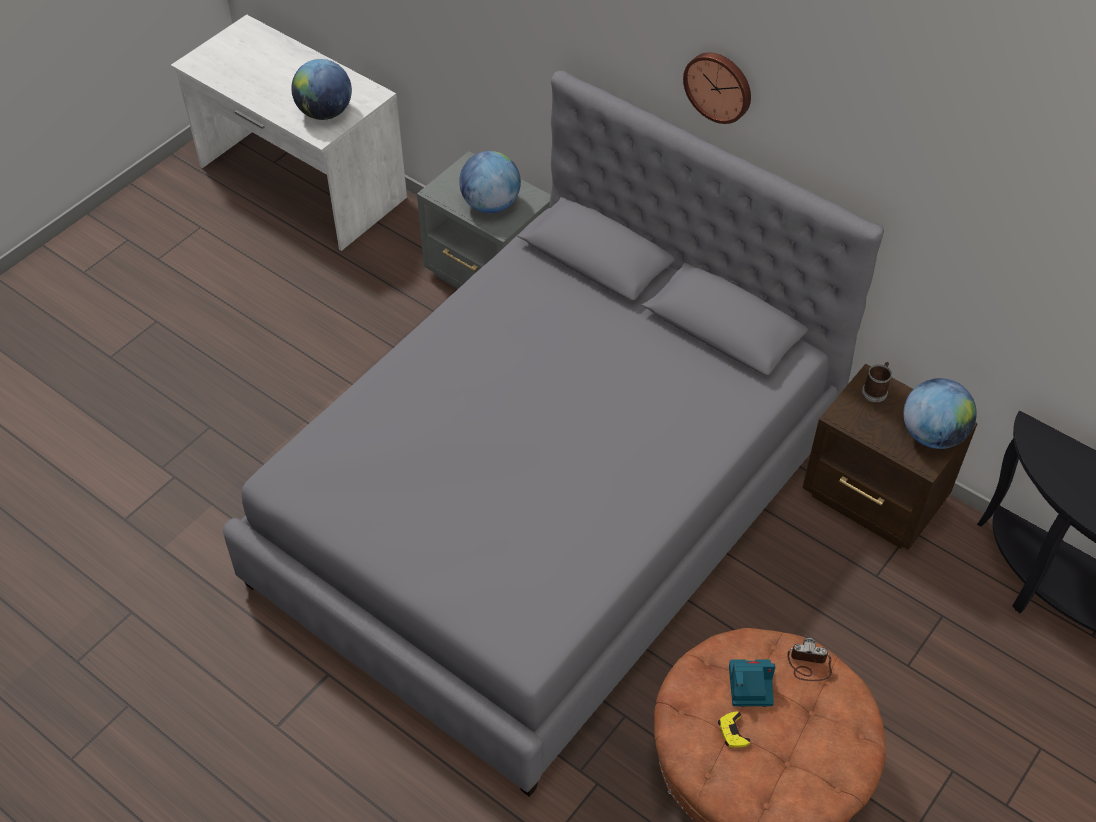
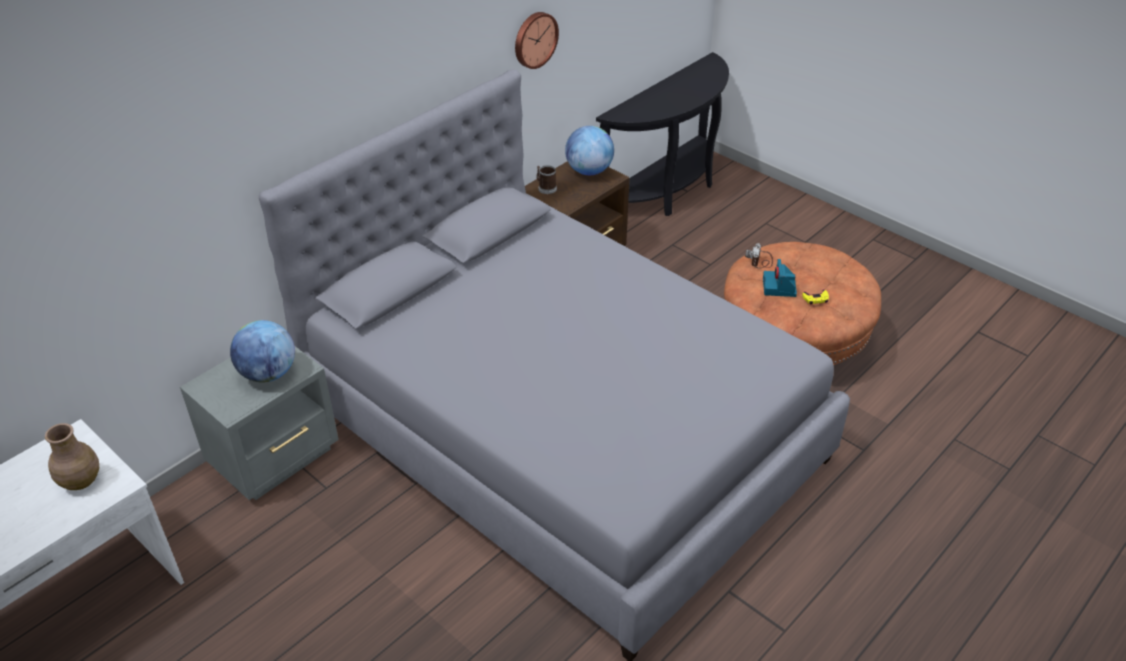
camera: 85 degrees left, 10 degrees down
(325, 113) = (81, 480): globe -> brown vase
(719, 86) = (374, 80): wall clock -> wall clock (534, 39)

